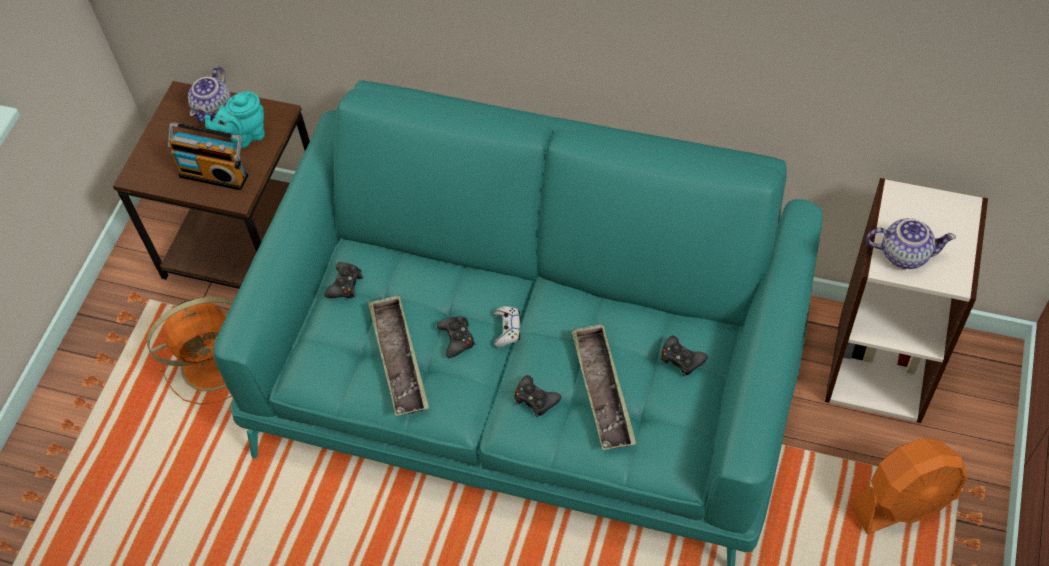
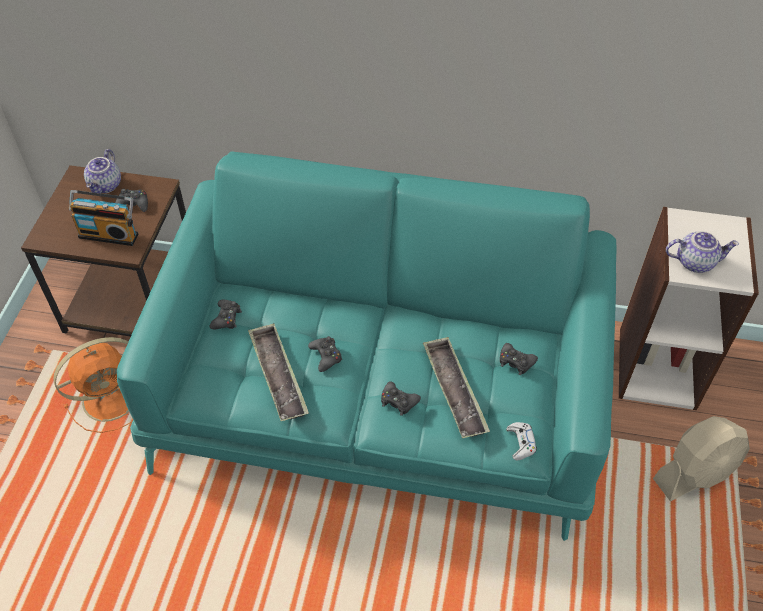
camera: 10 degrees left, 5 degrees down
(245, 136) = (133, 204): turquoise teapot -> black game controller
(507, 329) = (367, 346): white game controller -> white game controller (521, 443)
(904, 502) = (695, 473): orange fan -> beige fan

